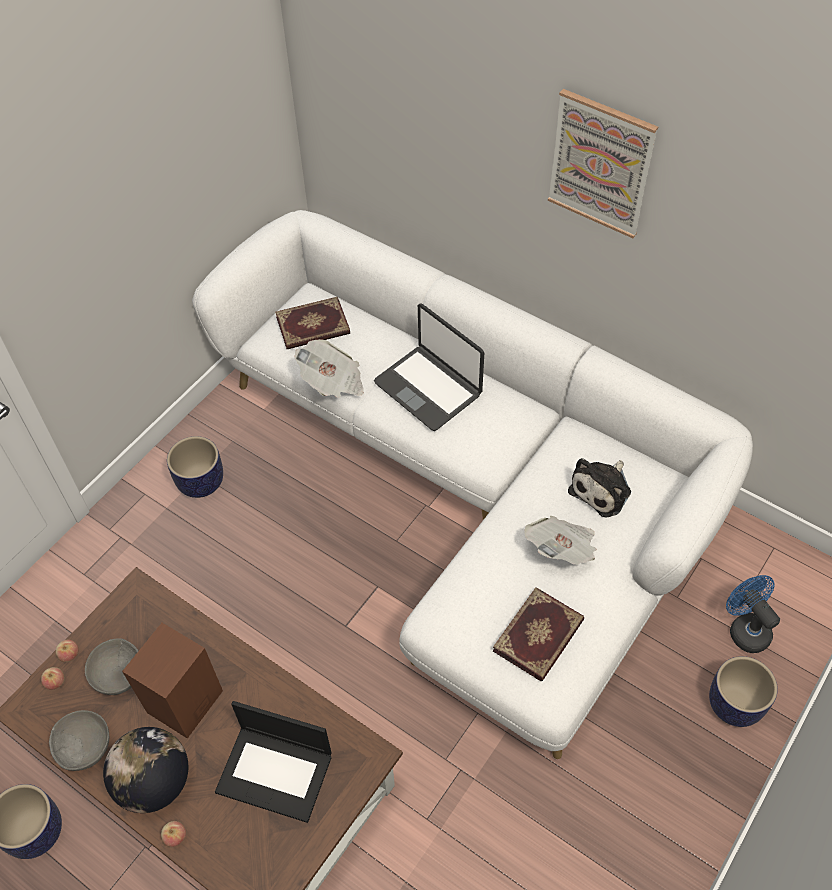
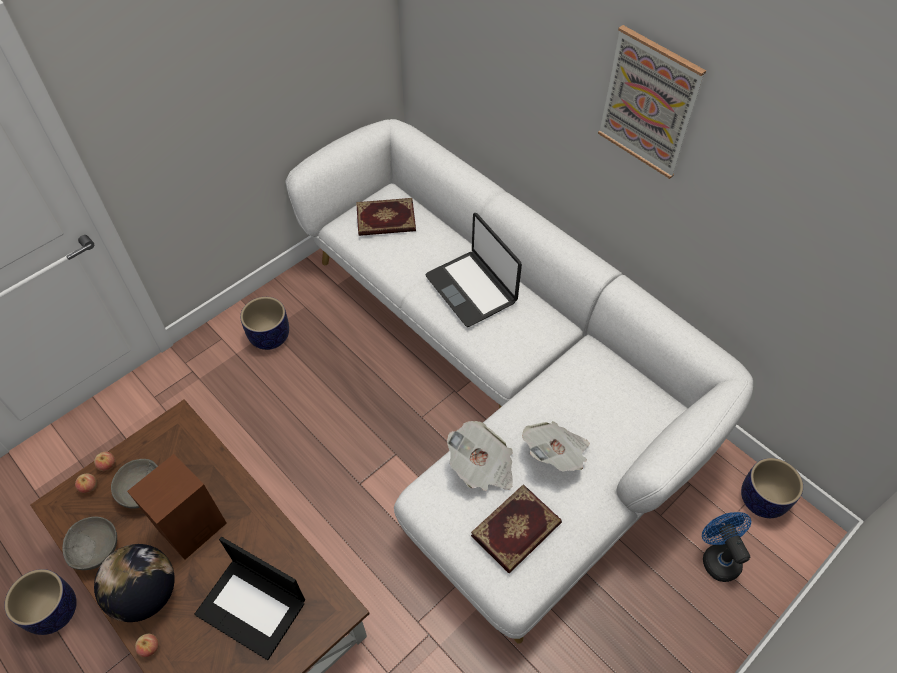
camera: 10 degrees right, 0 degrees up
(333, 382) = (390, 269): newspaper -> newspaper (482, 467)
(602, 490) = (606, 406): plush toy -> none
(735, 704) = (694, 626): planter -> planter (762, 500)

